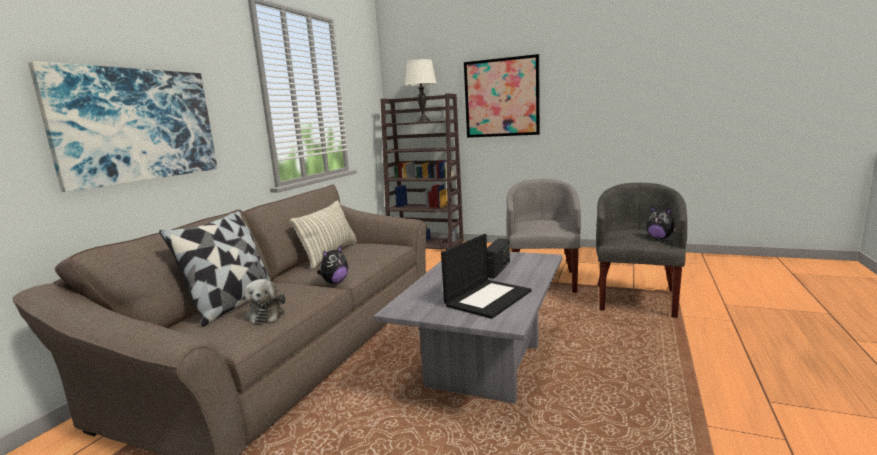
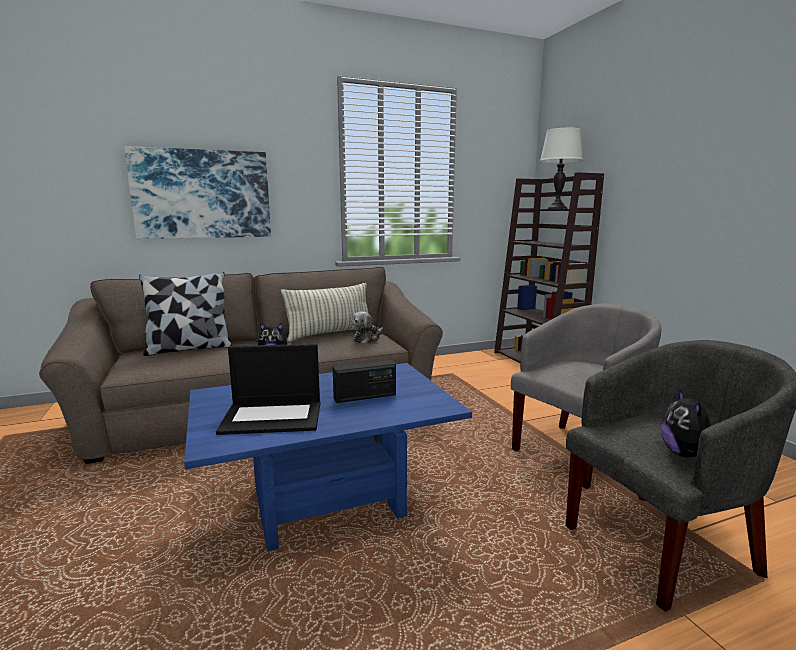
camera: 45 degrees right, 0 degrees up
(266, 314) = (180, 362): plush toy -> plush toy (367, 339)
(484, 365) = (327, 502): grey coffee table -> blue coffee table
(501, 98) = (659, 179): picture -> none

